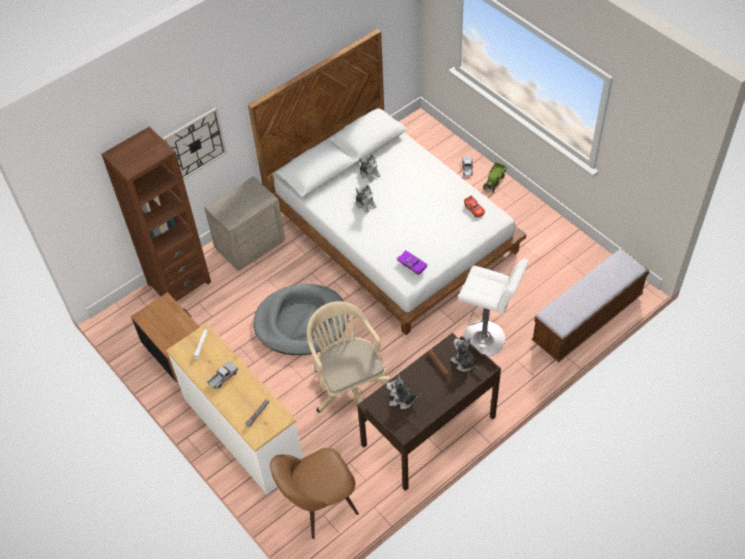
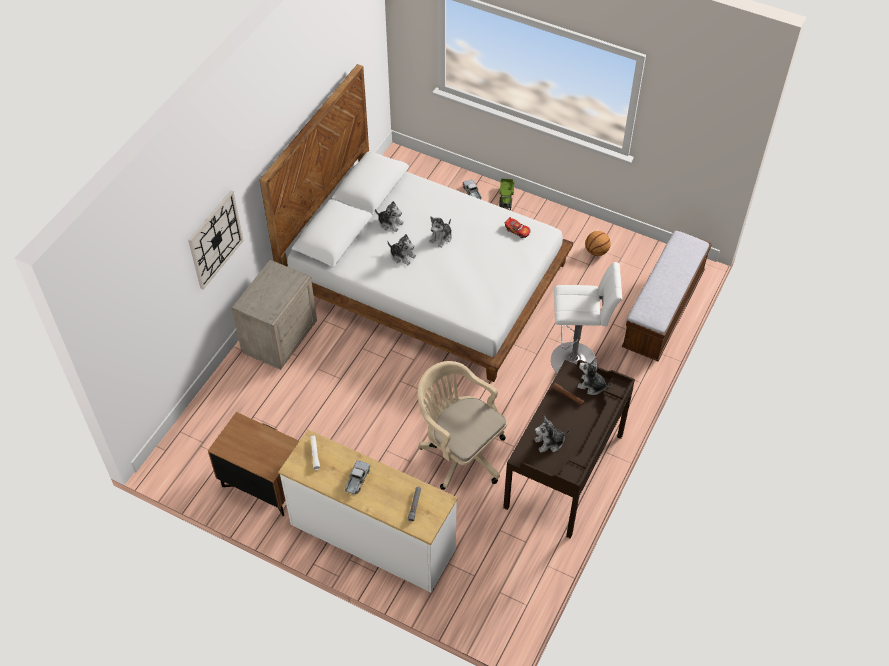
camera: 25 degrees left, 0 degrees up
(179, 283) = (220, 402): brown bookcase -> none
(301, 322) = (377, 403): grey dog bed -> none
(318, 504) = (489, 583): brown chair -> none
(405, 197) = (441, 237): none -> plush toy
(412, 264) = (483, 304): purple toy car -> none
(552, 249) = (596, 252): none -> basketball

